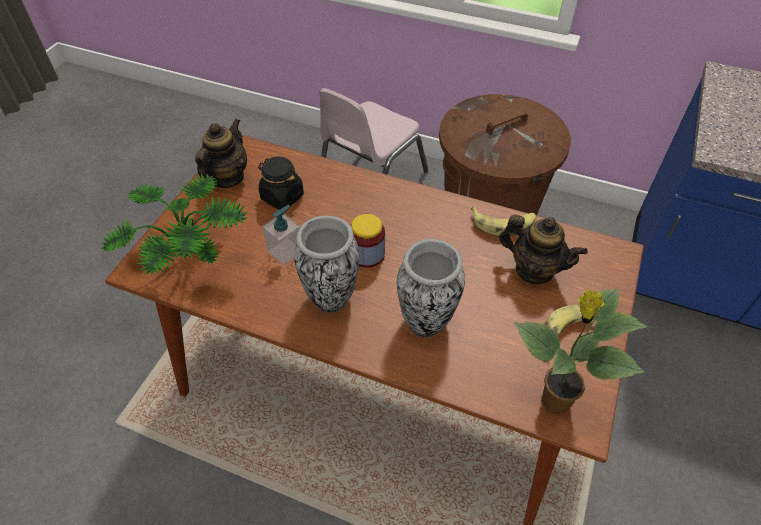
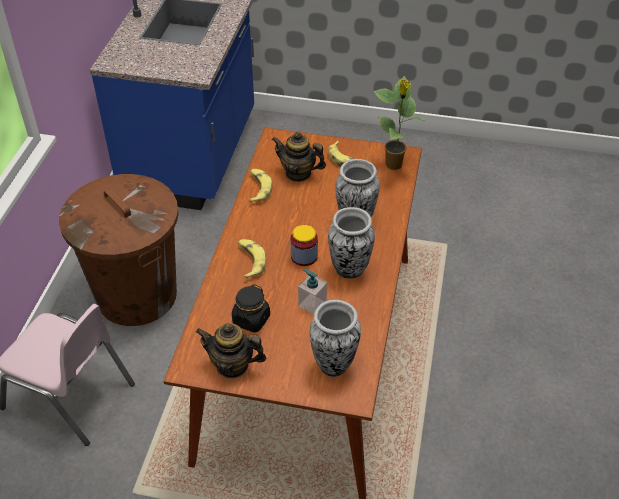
camera: 100 degrees left, 5 degrees down
(189, 258) = (334, 365): potted plant -> vase
(372, 204) = (250, 261): none -> banana
(534, 270) = (298, 173): teapot -> teapot turned 90 degrees counterclockwise

